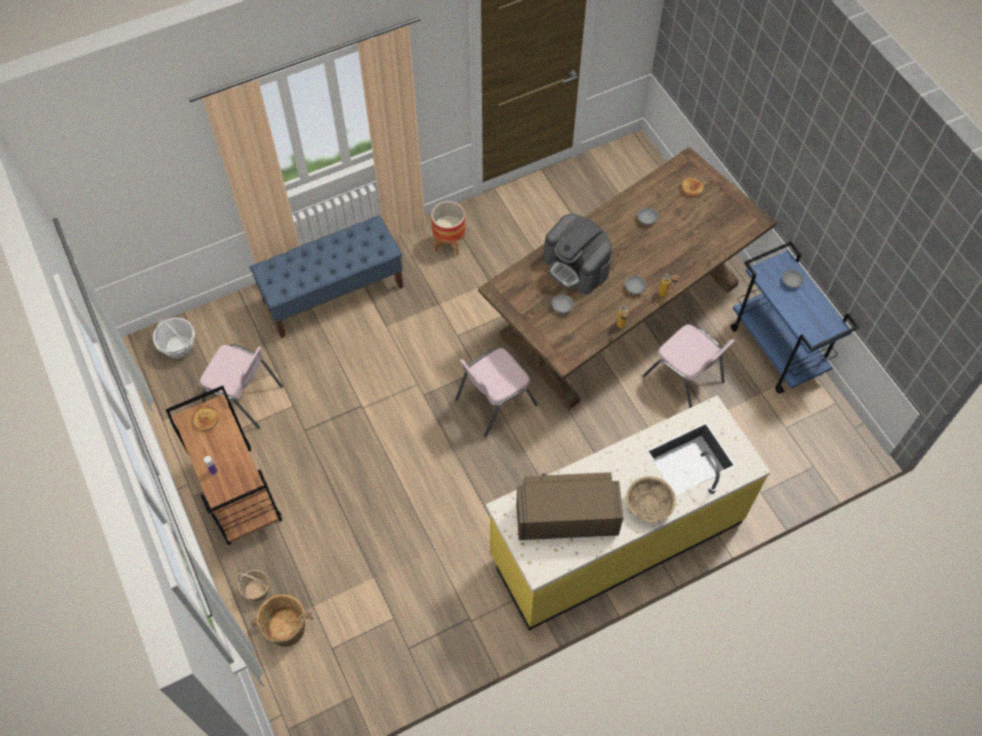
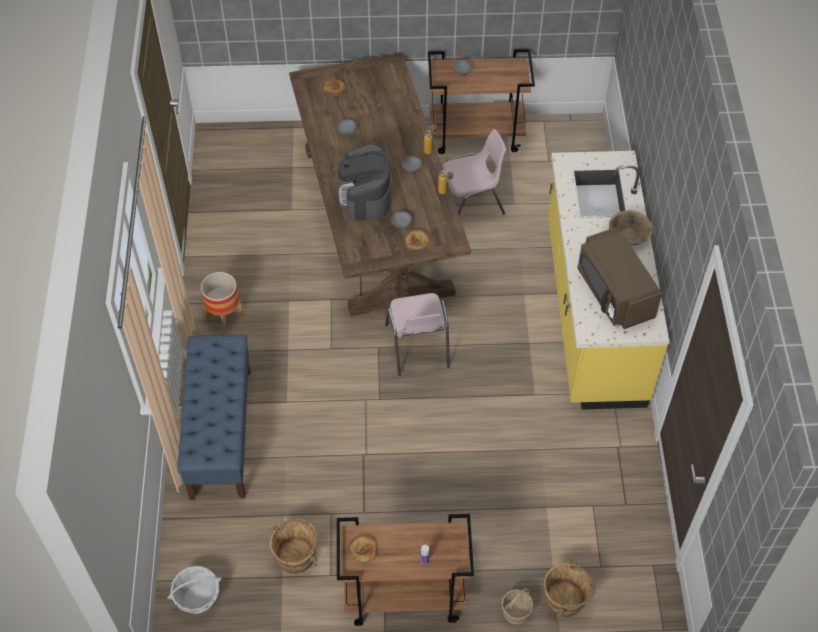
camera: 65 degrees left, 5 degrees down
(244, 398) = (296, 555): pink chair -> brown bucket
(548, 328) = (417, 241): none -> bread
(566, 516) = (613, 293): brown microwave -> brown microwave turned 45 degrees counterclockwise
(576, 266) = (365, 196): coffee machine -> coffee machine turned 105 degrees clockwise
(777, 350) = (477, 134): blue cart -> brown cart

